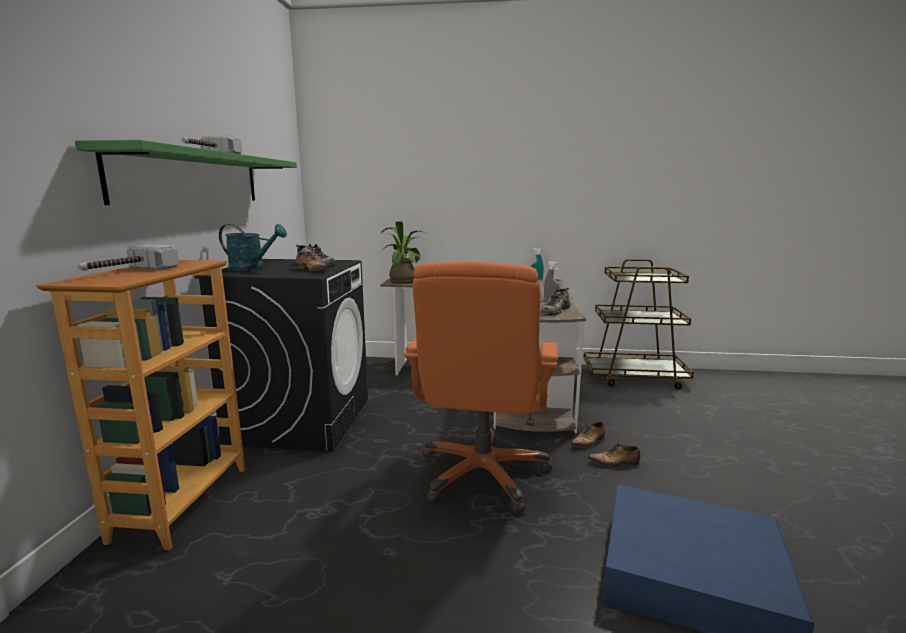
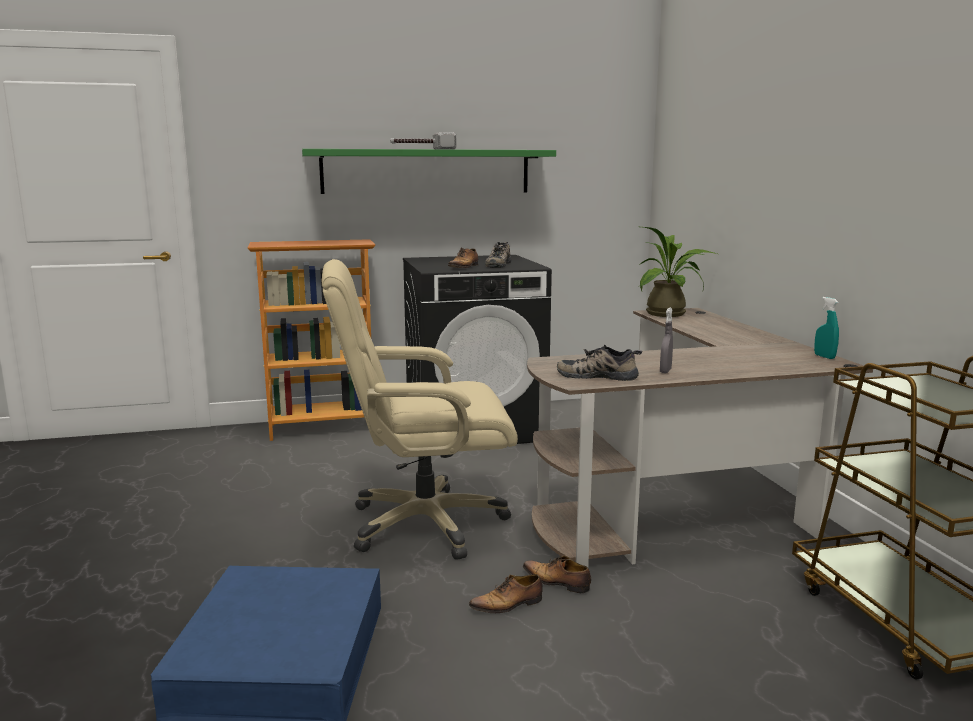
camera: 70 degrees right, 0 degrees up
(127, 272) = (302, 242): hammer -> none
(252, 268) = (451, 259): turquoise watering can -> none
(483, 474) = (424, 524): orange office chair -> beige office chair
(615, 463) = (508, 605): shoe -> shoe turned 90 degrees counterclockwise

